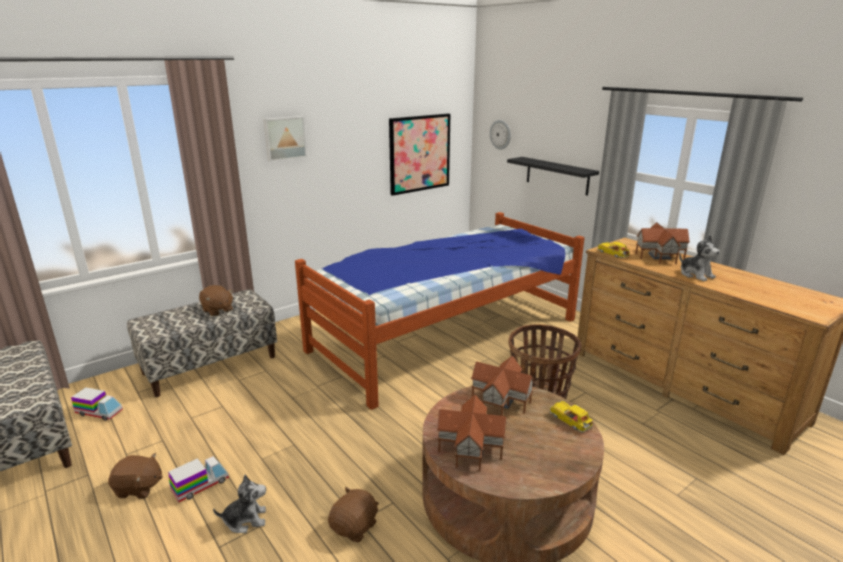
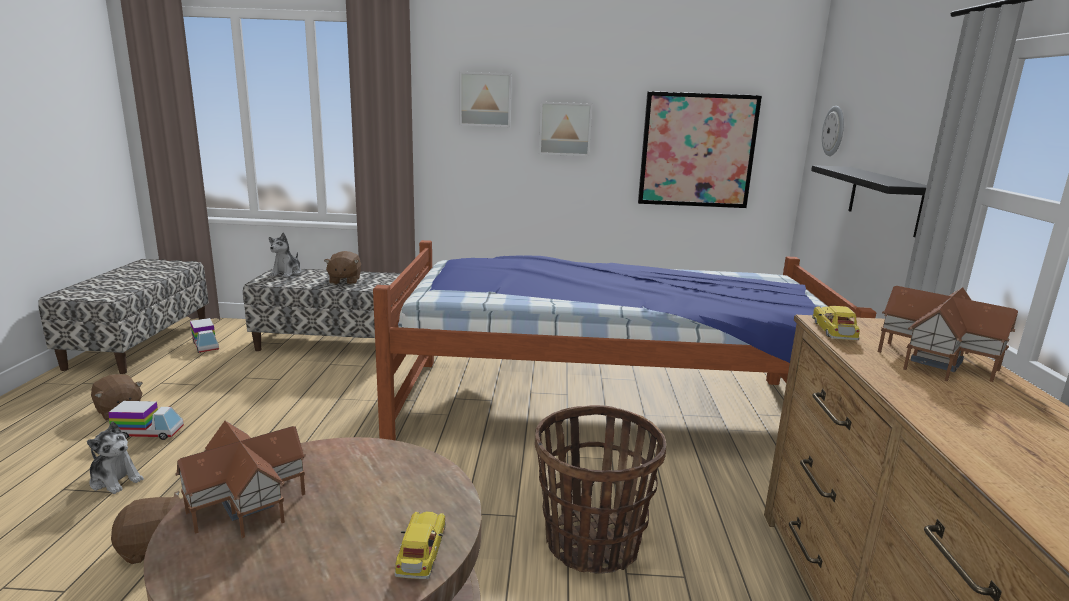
camera: 40 degrees right, 5 degrees down
(341, 152) = (565, 128): none -> picture
(500, 399) = (398, 474): toy house -> none
(696, 275) = (954, 409): plush toy -> plush toy (287, 273)

